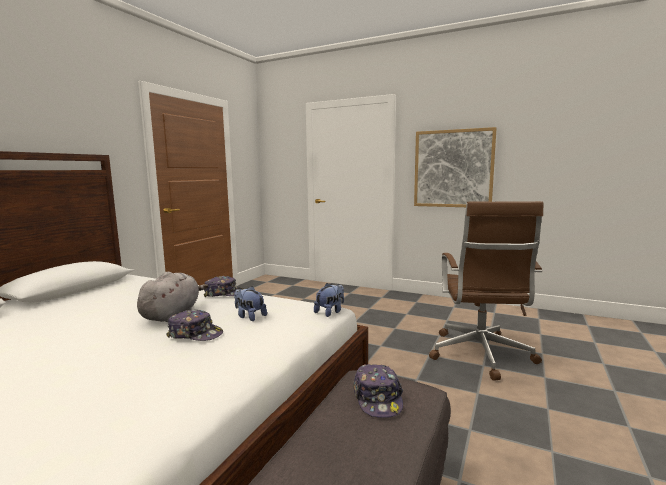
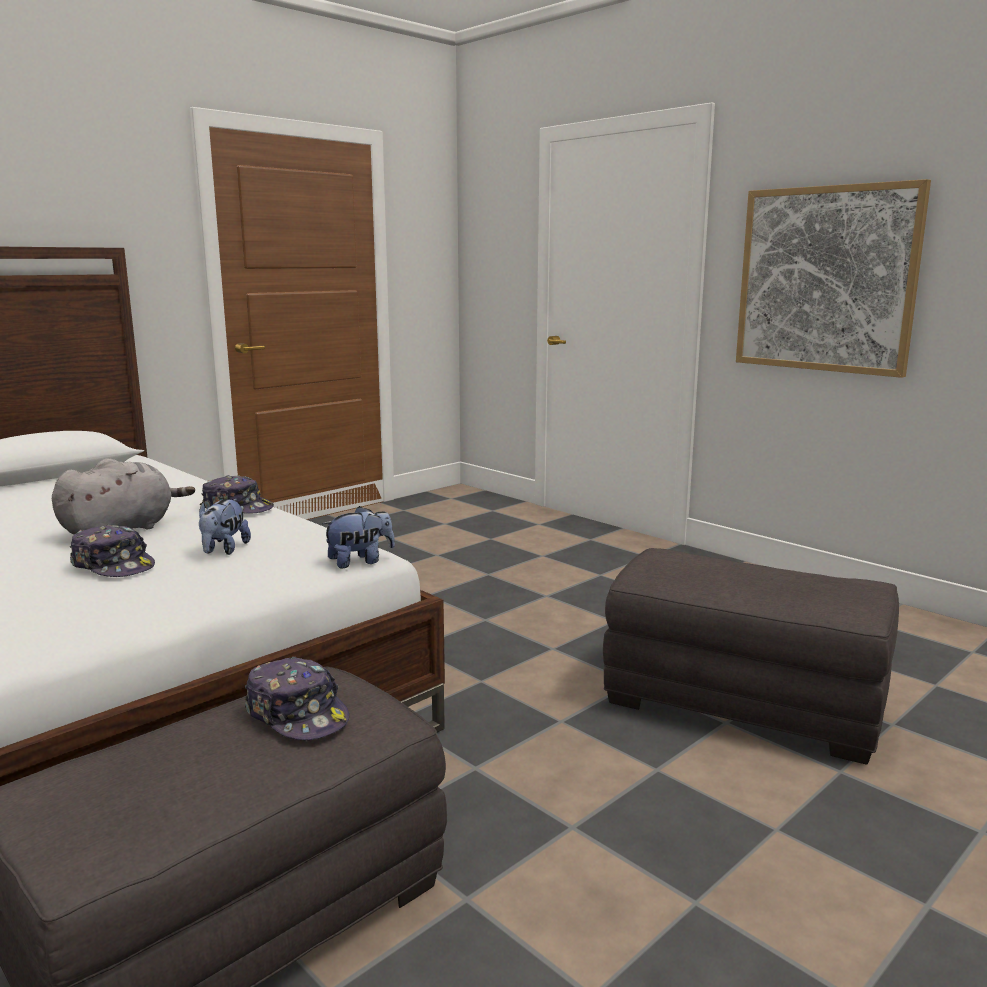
camera: 20 degrees right, 5 degrees up
(249, 316) = (223, 550): plush toy -> plush toy turned 135 degrees counterclockwise
(378, 398) = (297, 714): cap -> cap turned 60 degrees counterclockwise
(480, 355) = (740, 703): brown office chair -> grey ottoman

